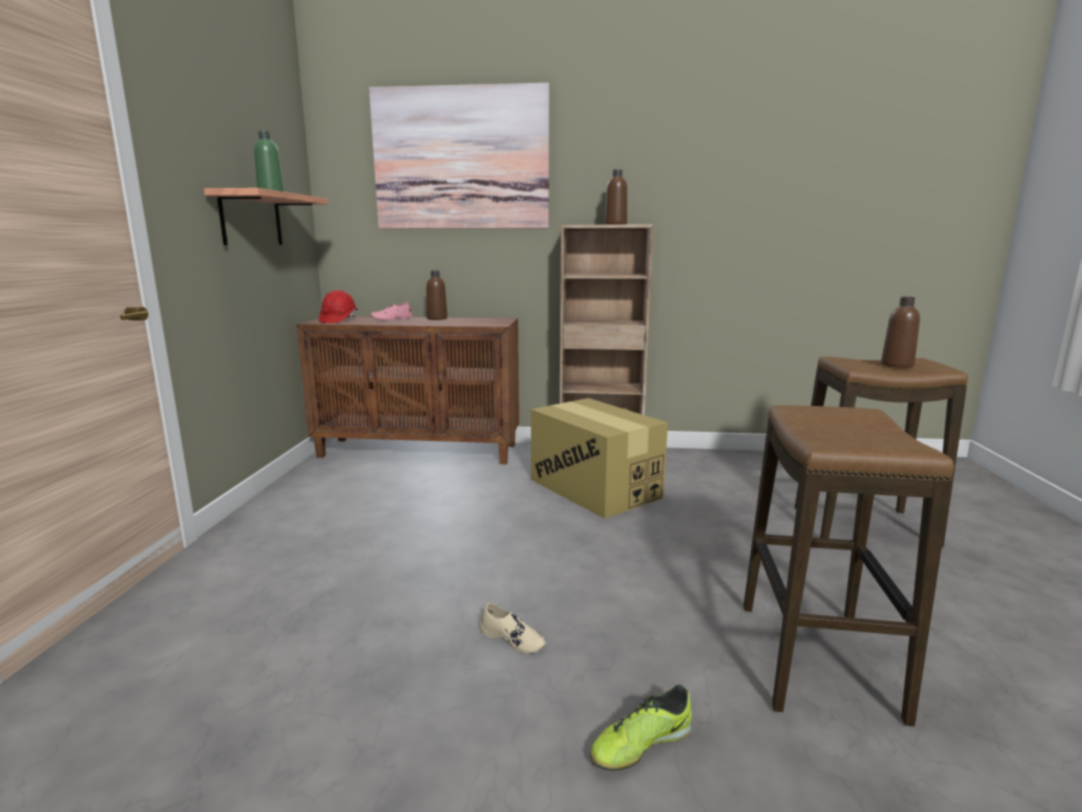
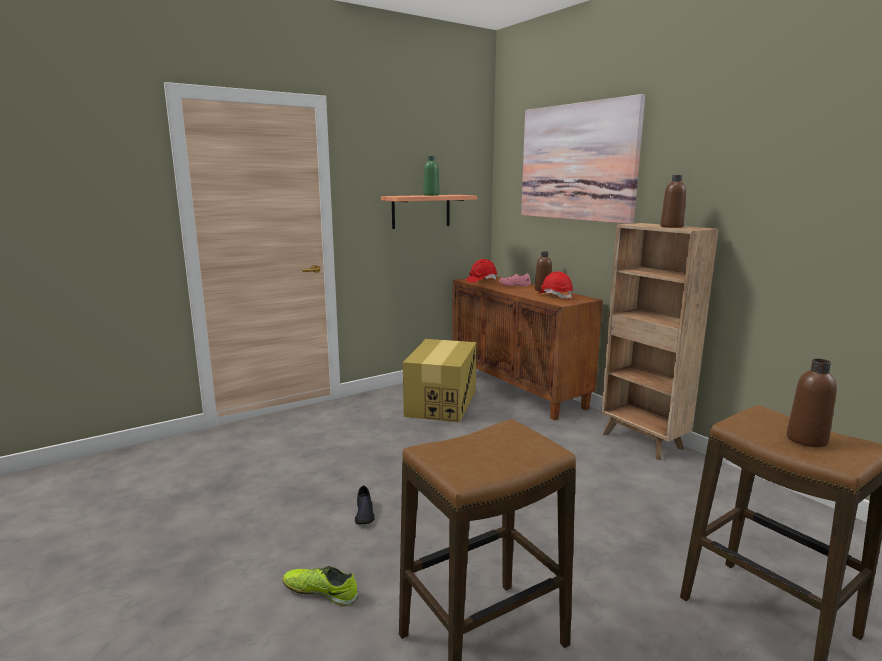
camera: 50 degrees right, 0 degrees up
(468, 321) = (555, 296): none -> red hard hat
(513, 639) = (364, 513): beige shoe -> black shoe
(594, 488) = (581, 463): cardboard box -> cardboard box (441, 403)

